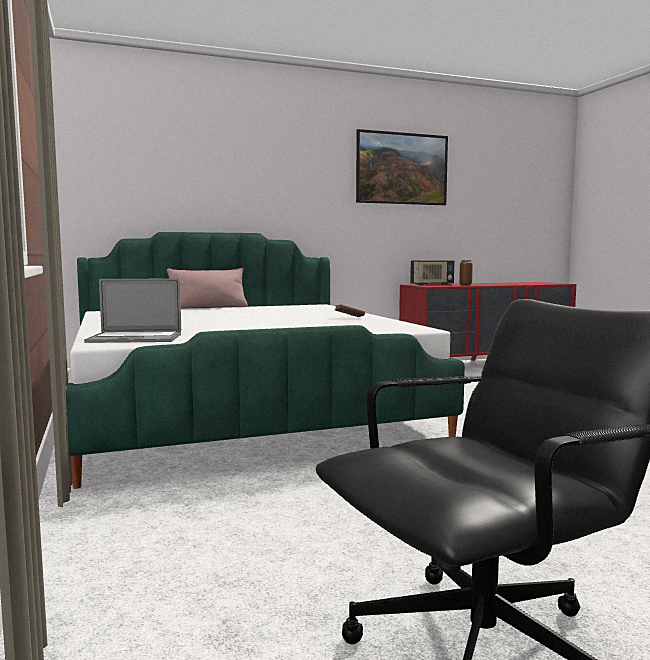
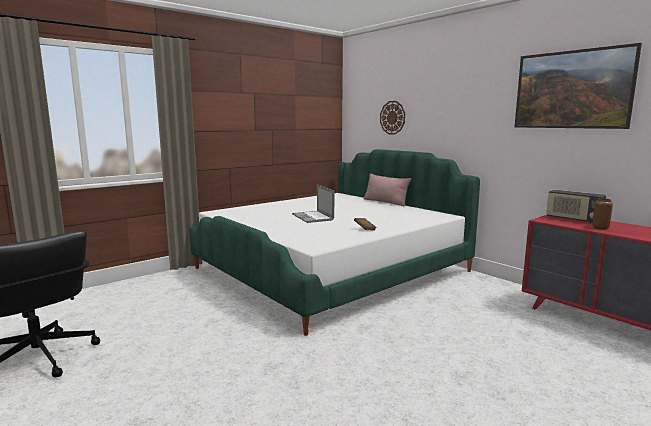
camera: 70 degrees right, 5 degrees up
(135, 338) = (234, 212): laptop -> laptop (312, 217)
(181, 184) = (392, 117): none -> wall clock

